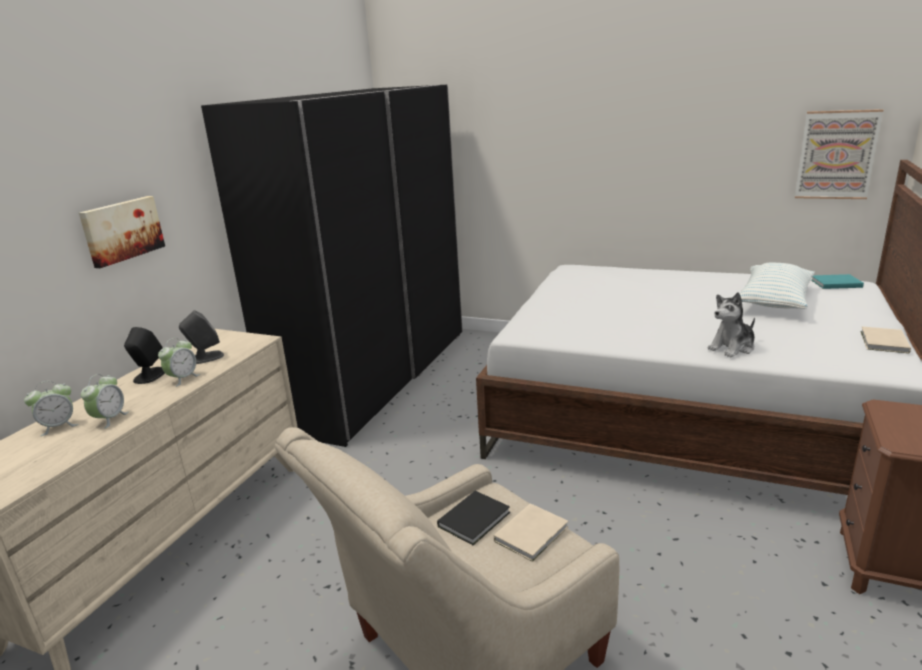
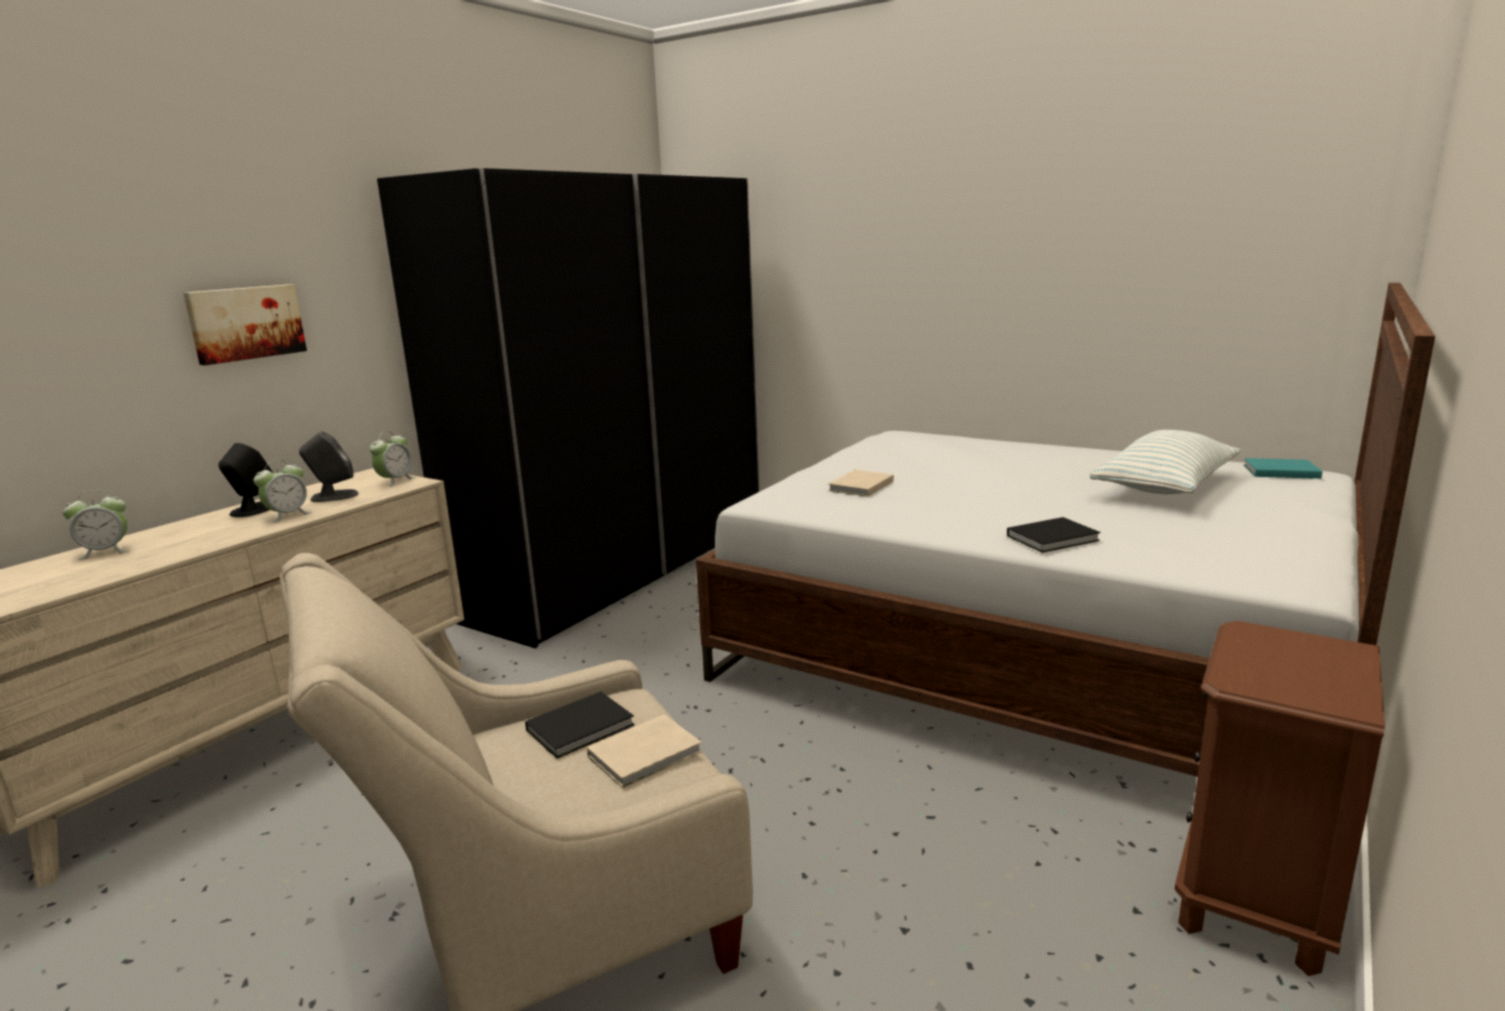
camera: 10 degrees right, 5 degrees down
(109, 419) = (167, 549): alarm clock -> alarm clock (395, 481)
(732, 348) = (1055, 538): plush toy -> black book
(836, 155) = (1295, 278): picture -> none
(883, 342) = (1302, 548): beige book -> beige book (859, 486)

